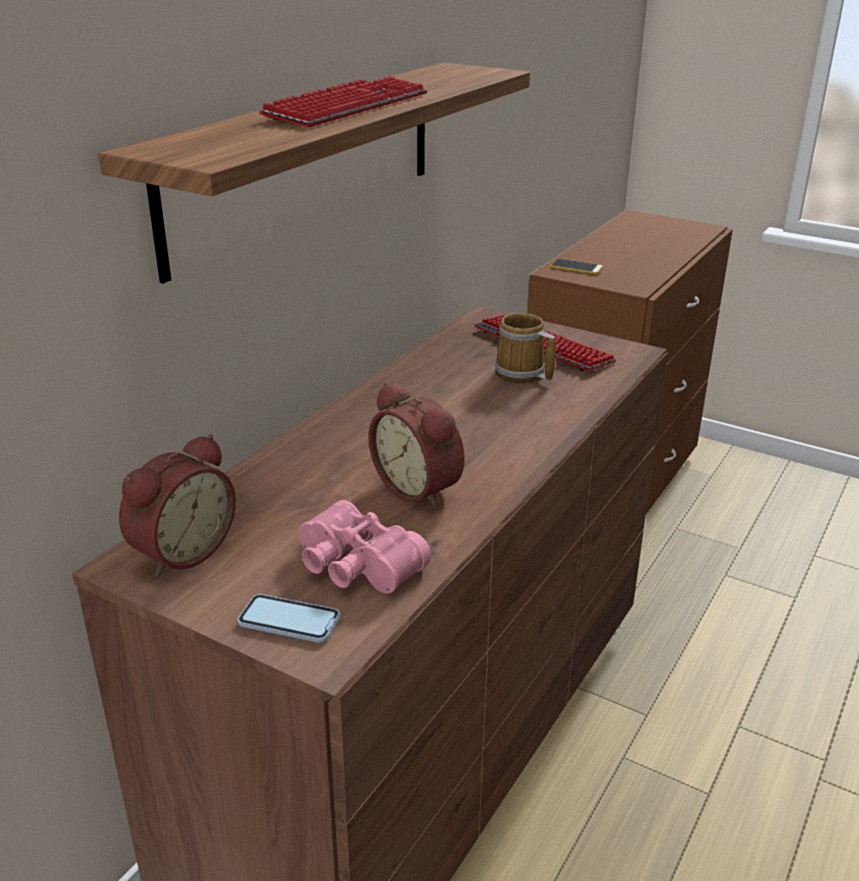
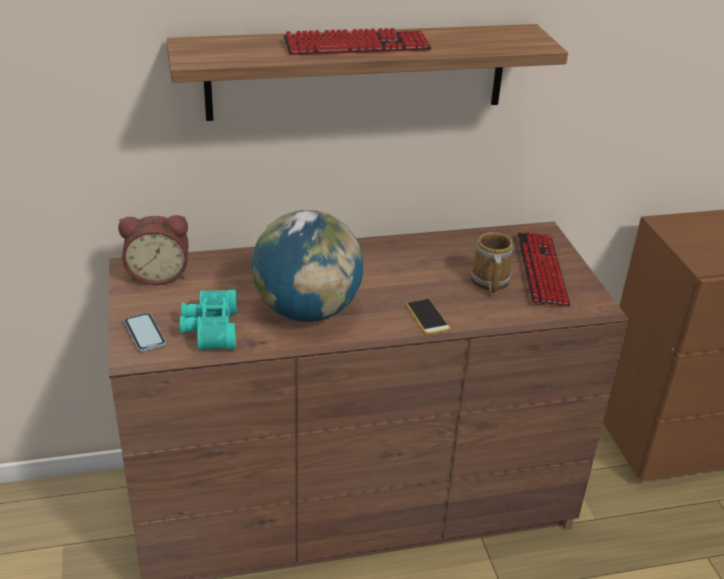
camera: 45 degrees right, 5 degrees up
(355, 567) = (209, 329): pink binoculars -> turquoise binoculars
(420, 487) = (307, 311): alarm clock -> globe
(576, 267) = (689, 227): phone -> phone (427, 317)

